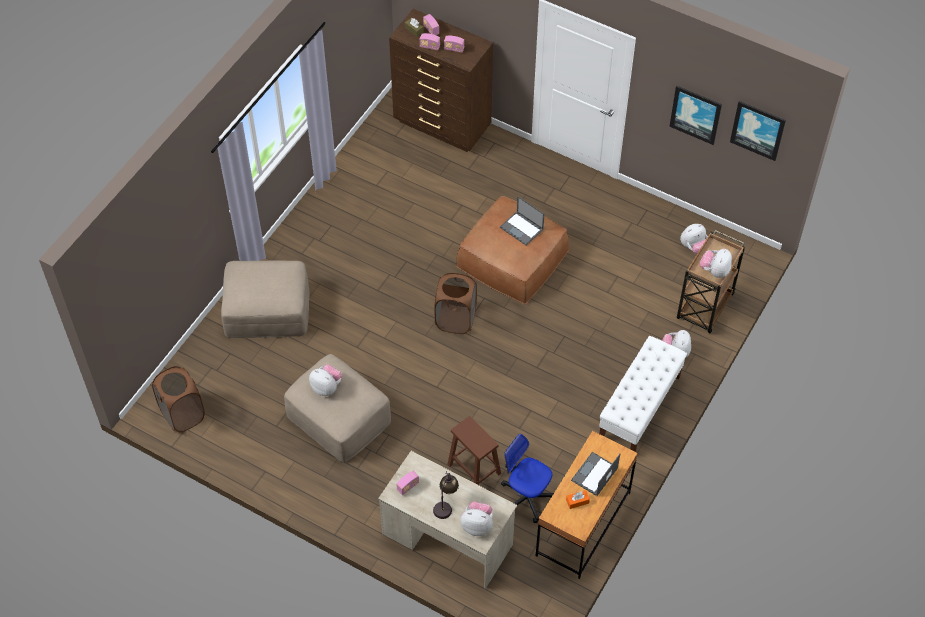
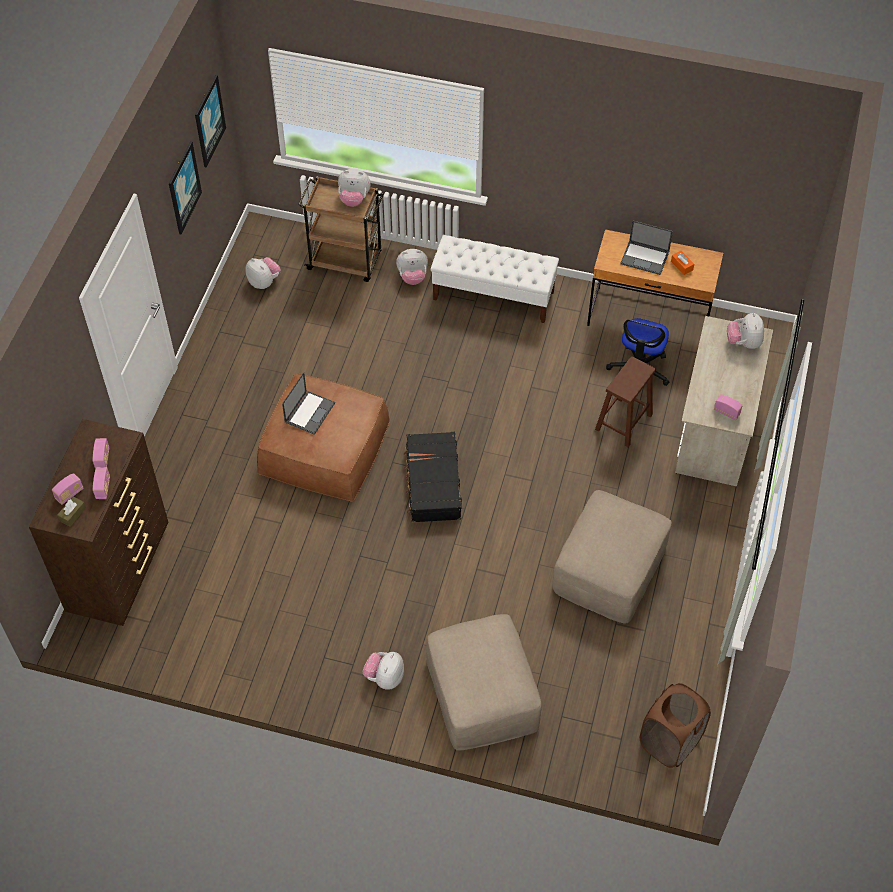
camera: 105 degrees left, 0 degrees up
(326, 387) = (612, 547): plush toy -> plush toy (385, 677)
(445, 504) = (732, 374): table lamp -> none
(455, 320) = (432, 483): brown laundry basket -> black suitcase

